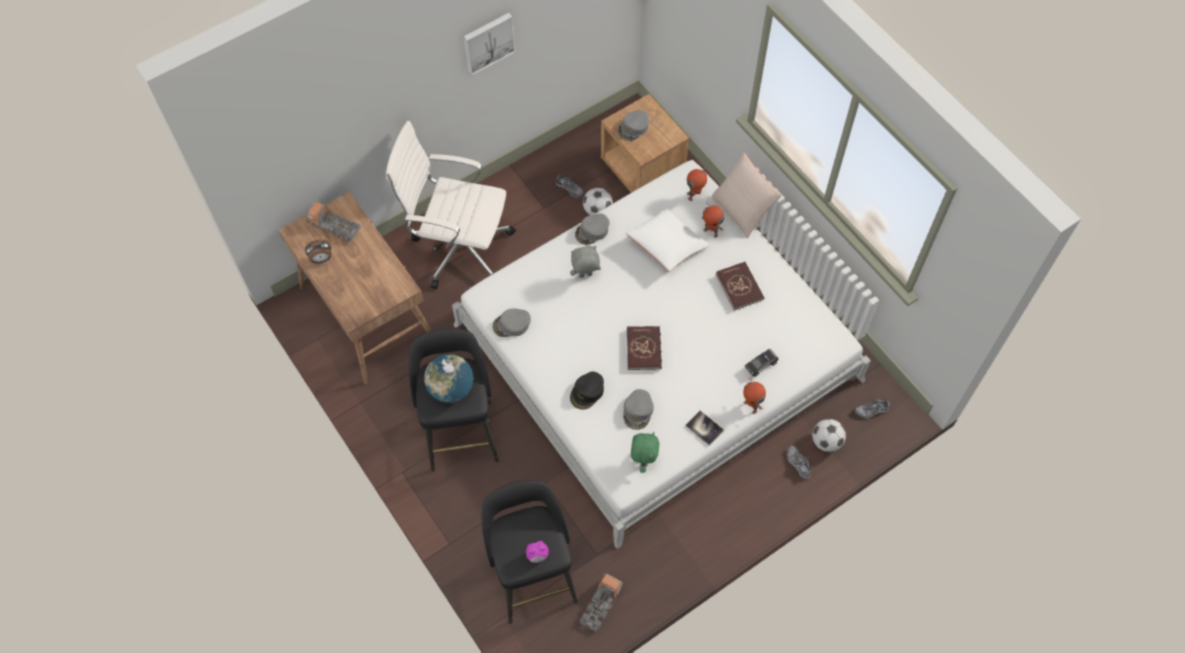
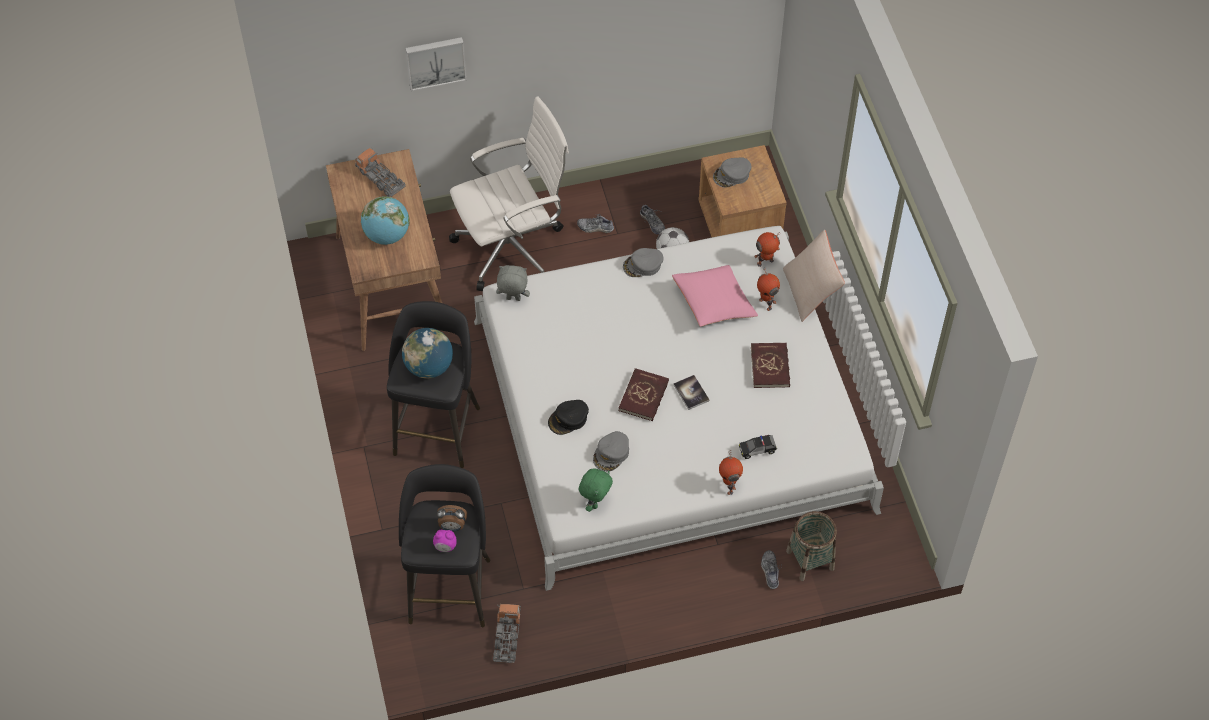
camera: 20 degrees right, 5 degrees down
(321, 259) = (355, 206): alarm clock -> alarm clock (452, 526)
(362, 277) = (387, 235): none -> globe
(459, 247) = (513, 247): white office chair -> white office chair turned 120 degrees clockwise
(488, 42) = (589, 38): picture -> picture (435, 61)
(512, 325) = (521, 331): grey cap -> none
(585, 276) = (616, 307): grey plush toy -> grey plush toy (513, 299)
(601, 604) = (507, 637): toy truck -> toy truck turned 45 degrees counterclockwise
(667, 246) = (714, 303): white pillow -> pink pillow
(704, 428) = (671, 492): book -> book (691, 393)
(826, 441) = (810, 560): football -> basket
(871, 410) = (873, 545): shoe -> shoe (595, 227)

